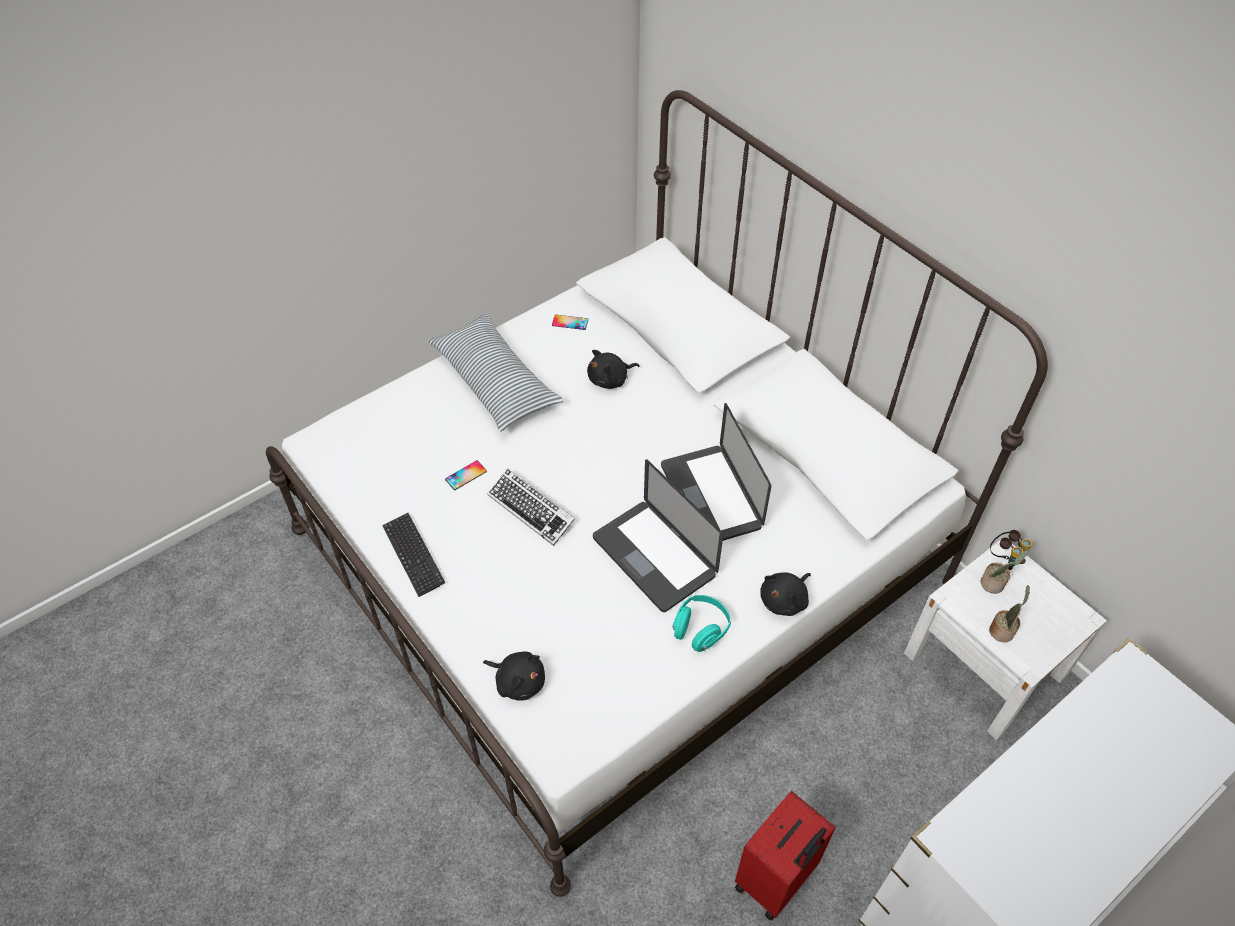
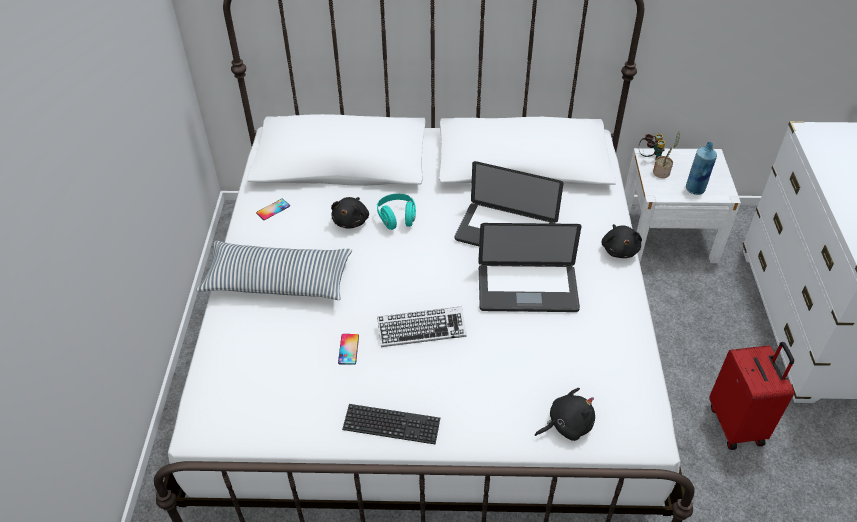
camera: 50 degrees left, 5 degrees down
(700, 629) = (607, 302): turquoise headphones -> turquoise headphones (397, 218)
(1002, 630) = (695, 189): potted plant -> blue bottle

